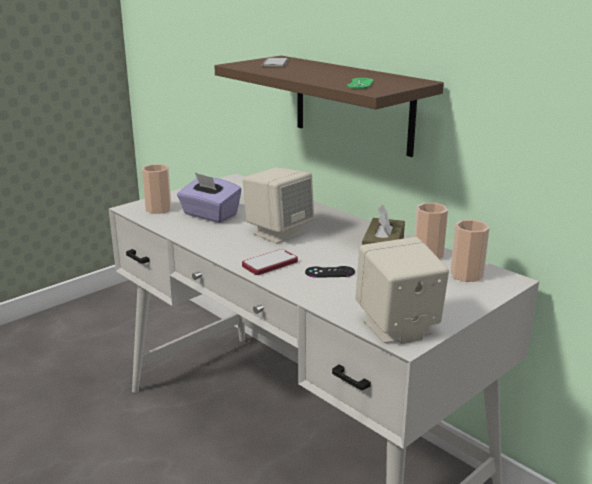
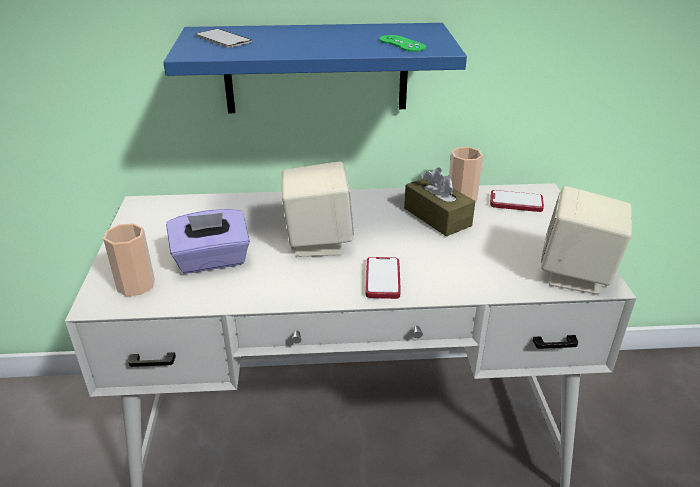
camera: 50 degrees left, 10 degrees up
(330, 272) = (440, 257): black game controller -> none
(353, 104) = (316, 69): brown shelf -> blue shelf
(466, 275) = (516, 202): cup -> phone

